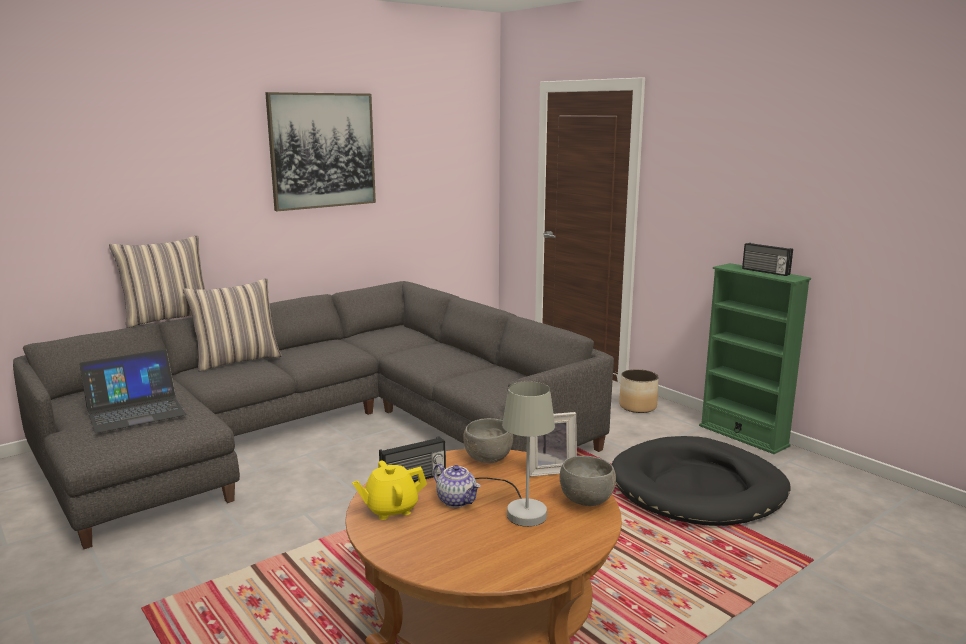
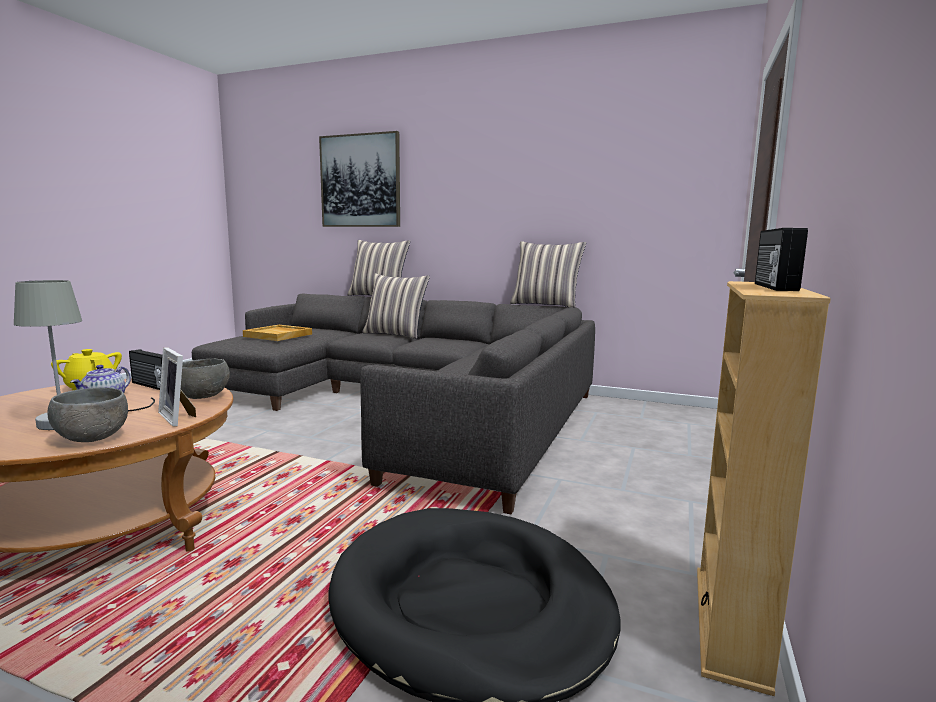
camera: 60 degrees right, 5 degrees down
(135, 411) = (278, 335): laptop -> beige tray
(322, 150) = (516, 176): picture -> picture (360, 181)
(373, 284) = (545, 305): none -> pillow
(638, 406) = (681, 512): planter -> none
(743, 435) = (730, 624): green bookcase -> beige bookcase

